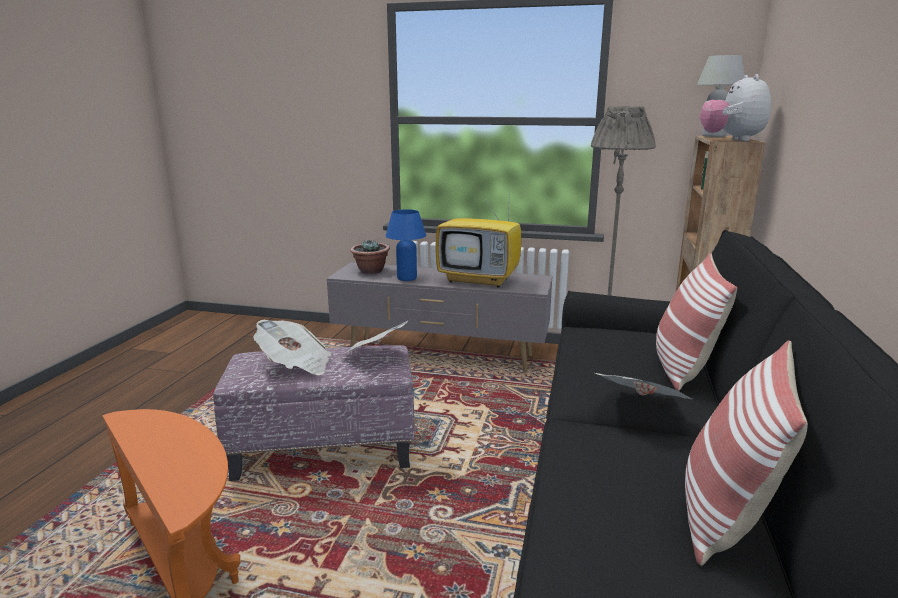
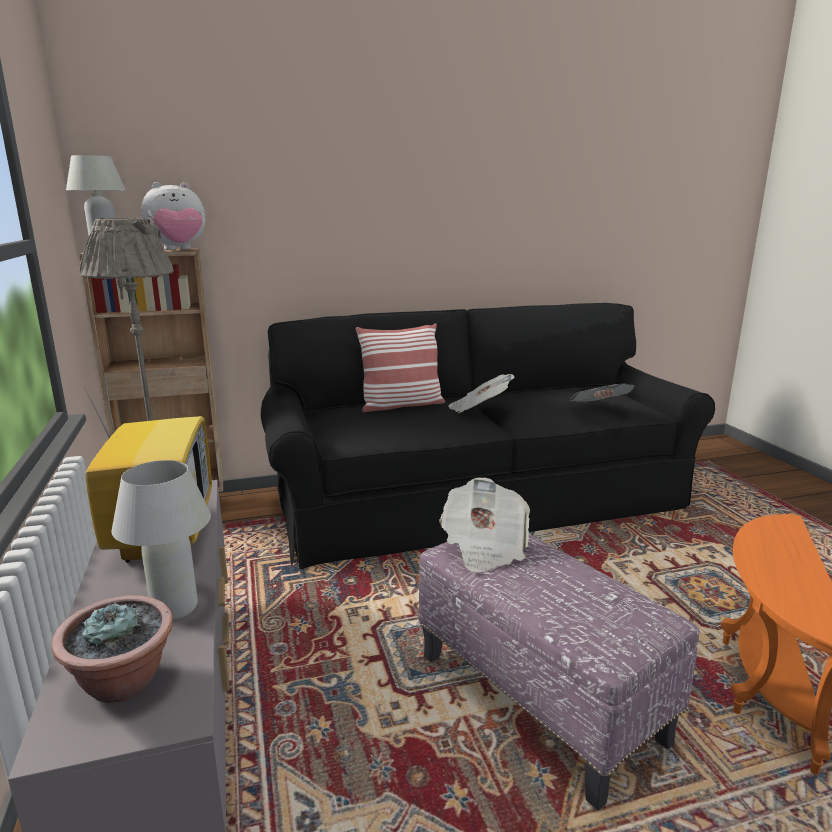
camera: 120 degrees left, 0 degrees up
(296, 365) = (577, 586): newspaper -> newspaper (599, 410)
(406, 278) = (175, 608): blue table lamp -> white table lamp
(725, 514) = (552, 392): pillow -> none

